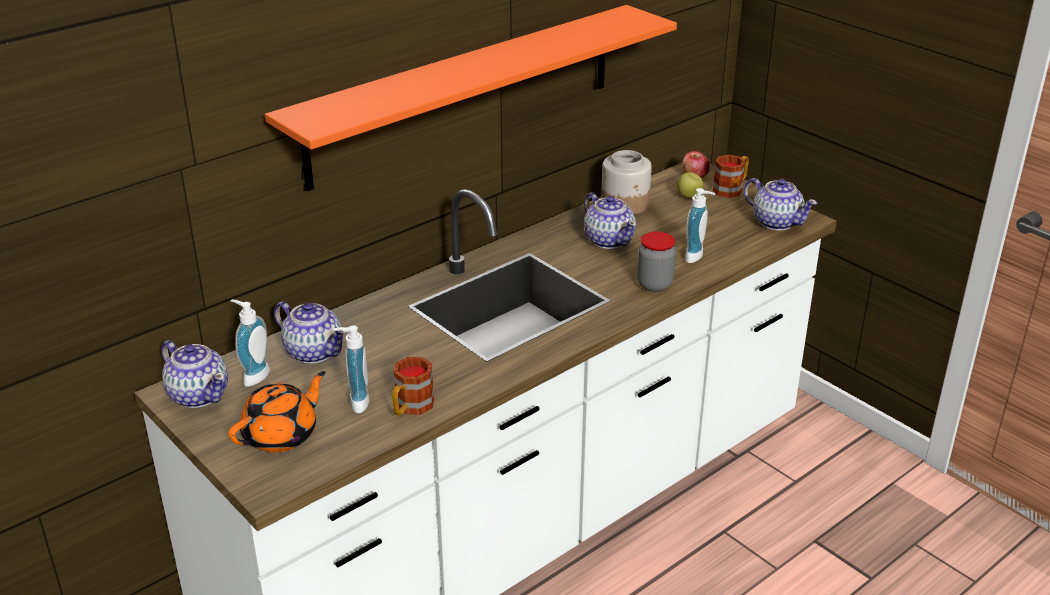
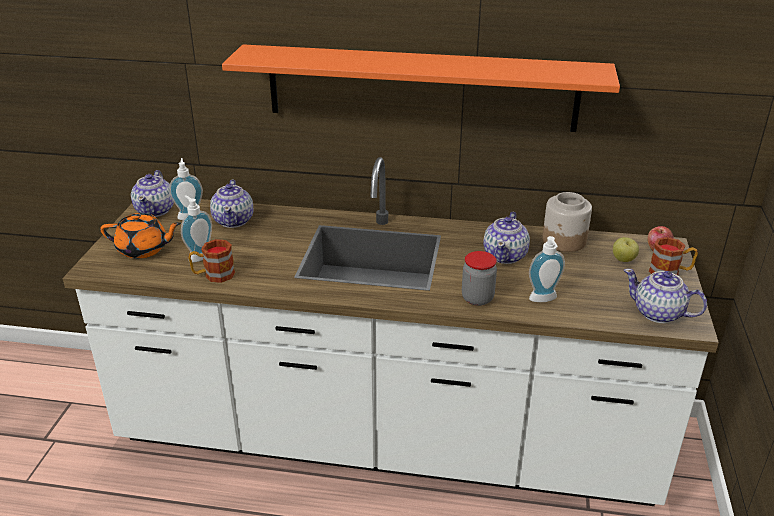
camera: 50 degrees right, 0 degrees up
(776, 222) = (658, 313): teapot -> teapot turned 120 degrees clockwise

